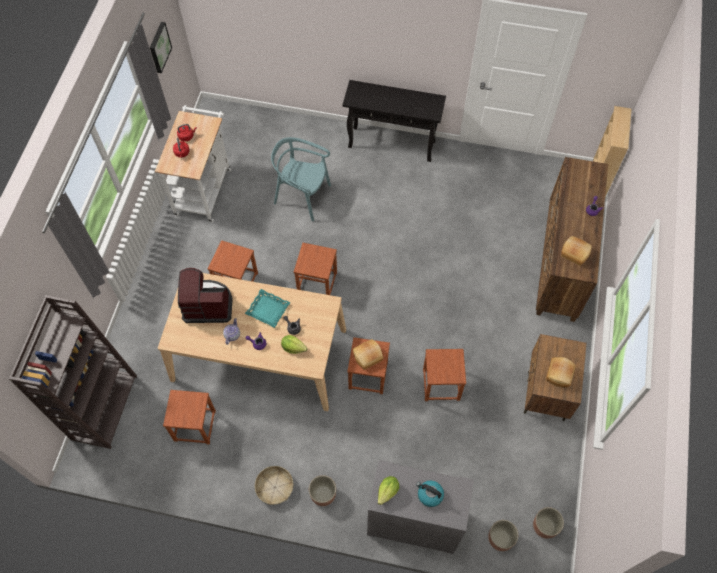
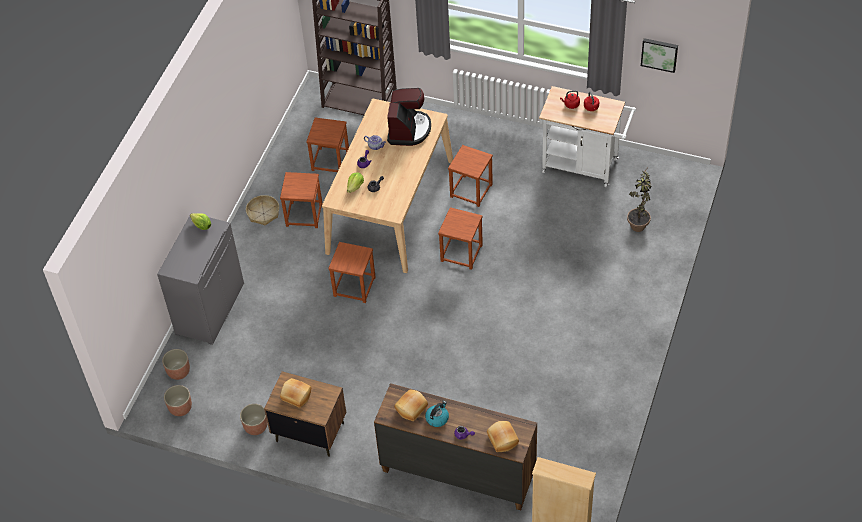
camera: 100 degrees right, 10 degrees down
(267, 310) = (396, 170): turquoise tray -> none
(272, 144) = (639, 222): none -> potted plant
(302, 196) = (568, 246): turquoise chair -> none
(323, 495) = (249, 246): planter -> planter (255, 426)
(368, 357) = (350, 257): bread -> bread (502, 440)
(392, 144) = (634, 331): black console table -> none
(429, 495) = (192, 253): kettle -> kettle (437, 418)
(441, 385) = (334, 344): brown stool -> brown stool (303, 214)

